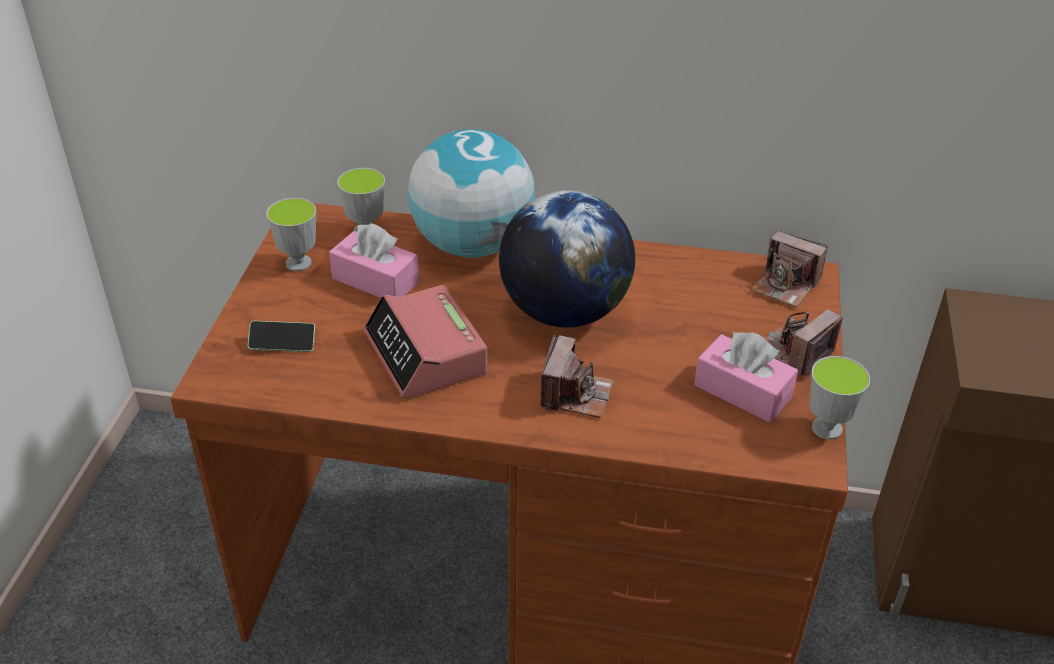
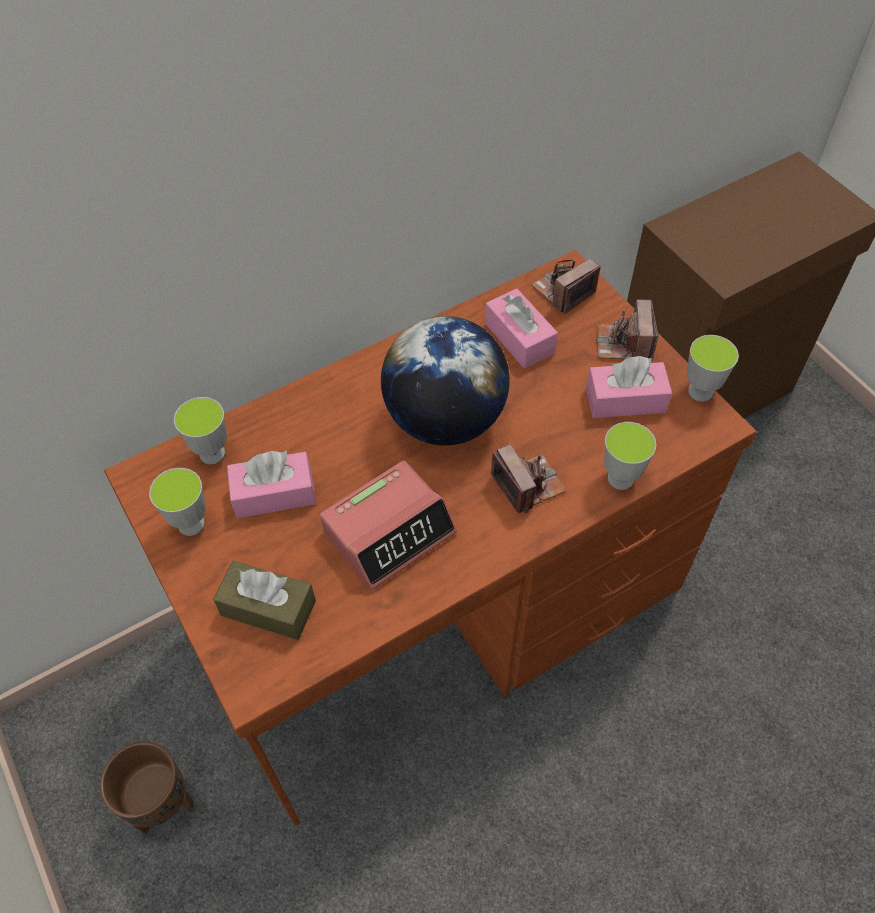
camera: 40 degrees left, 15 degrees up
(171, 549) = (162, 805): none -> brown planter
(282, 343) = (268, 608): phone -> brown tissue box
(426, 354) = (389, 531): alarm clock -> alarm clock turned 60 degrees counterclockwise
(472, 244) = (312, 407): globe -> none
(662, 441) = (620, 479): none -> cup
(700, 295) = (519, 338): none -> pink tissue box
(785, 285) = (563, 291): camera -> camera turned 150 degrees clockwise

